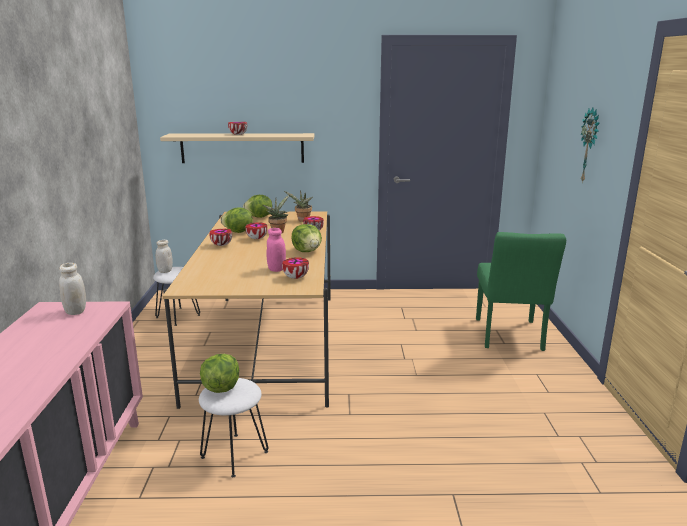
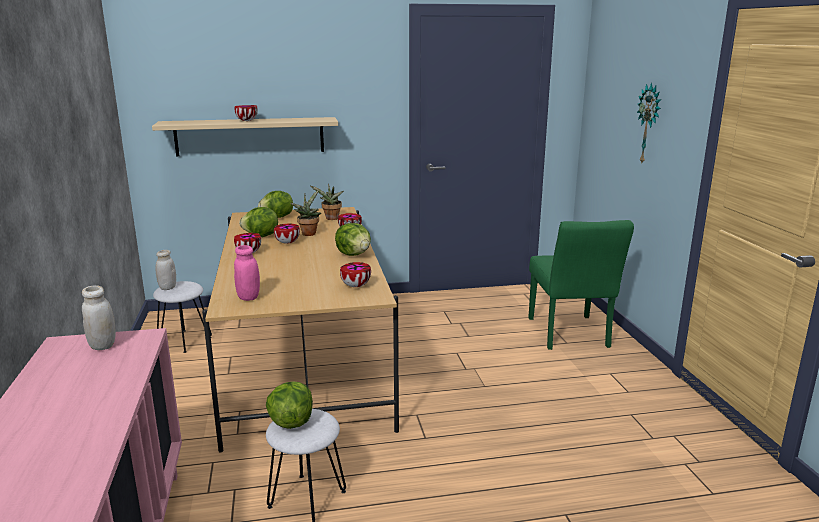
camera: 10 degrees left, 0 degrees up
(276, 269) = (328, 277): pink jar -> pink jar (248, 297)

